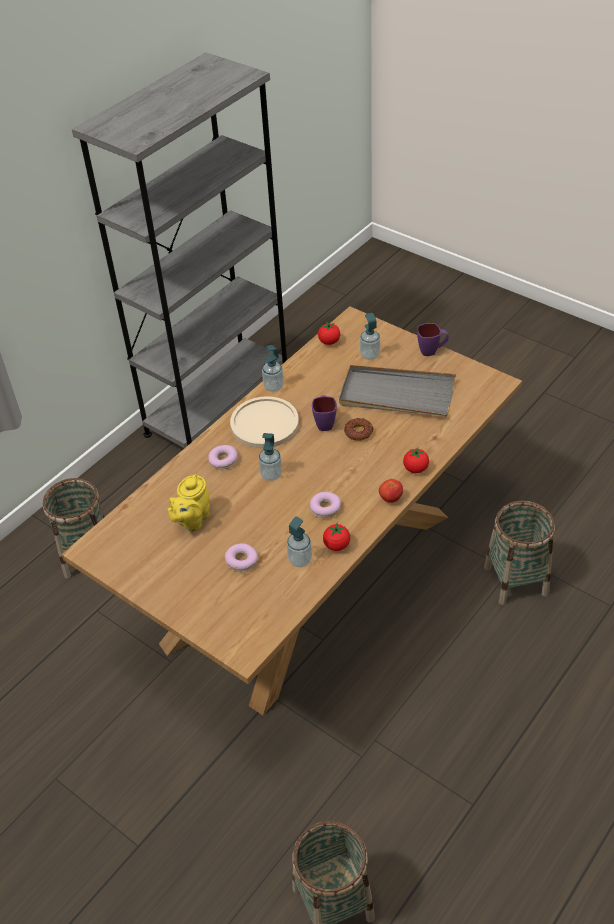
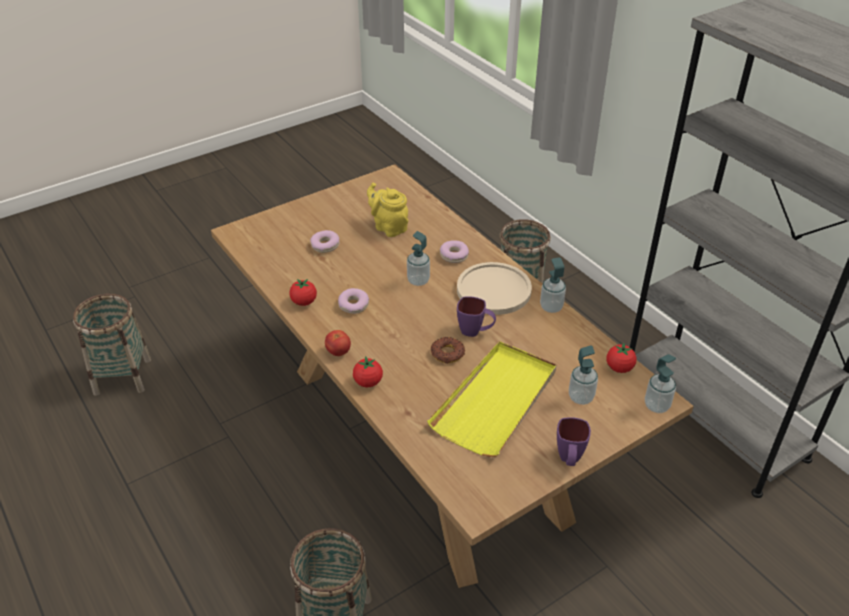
camera: 105 degrees right, 5 degrees down
(300, 560) = (303, 277): soap dispenser -> soap dispenser (656, 406)
(396, 395) = (496, 401): grey tray -> yellow tray

